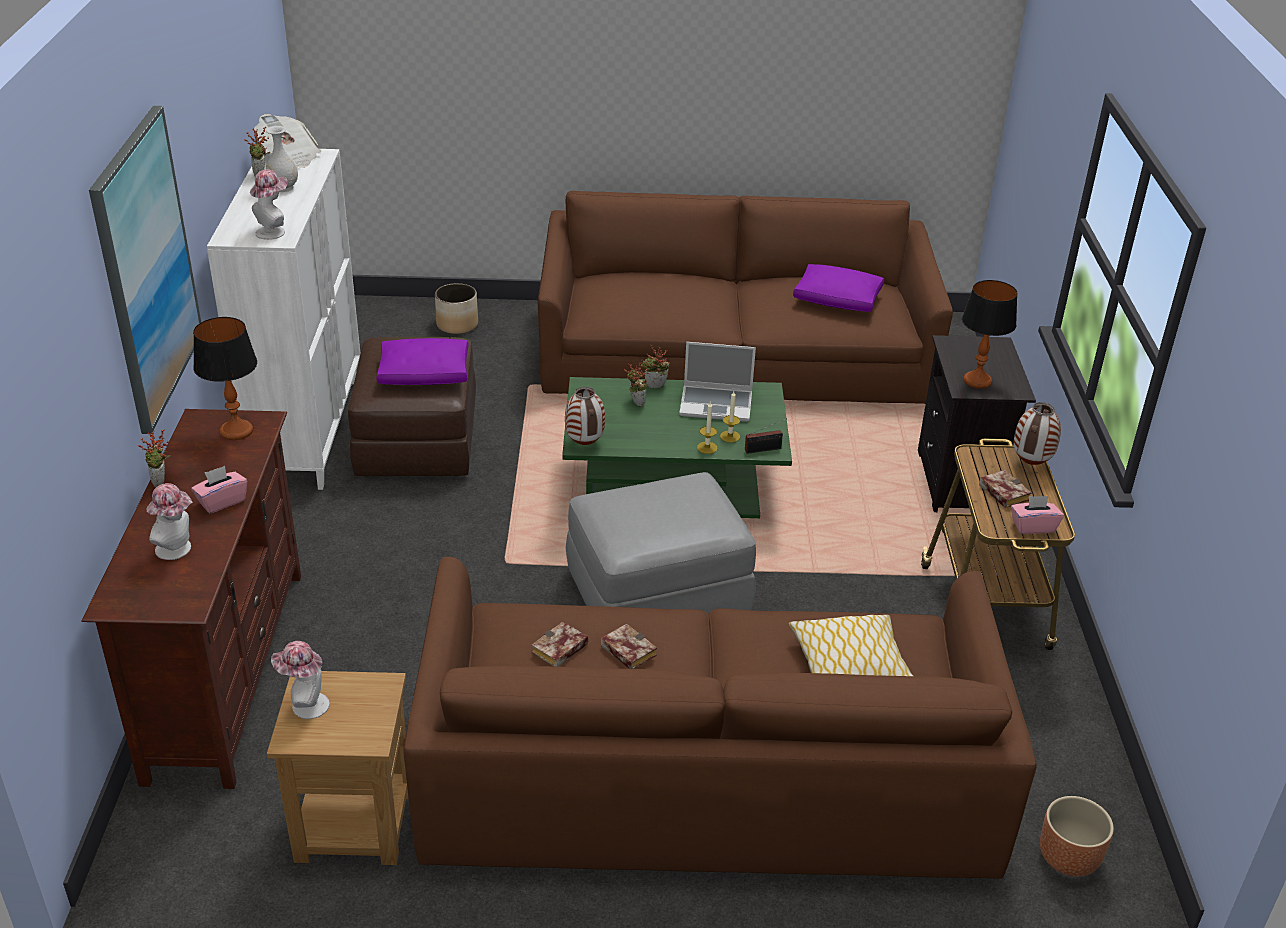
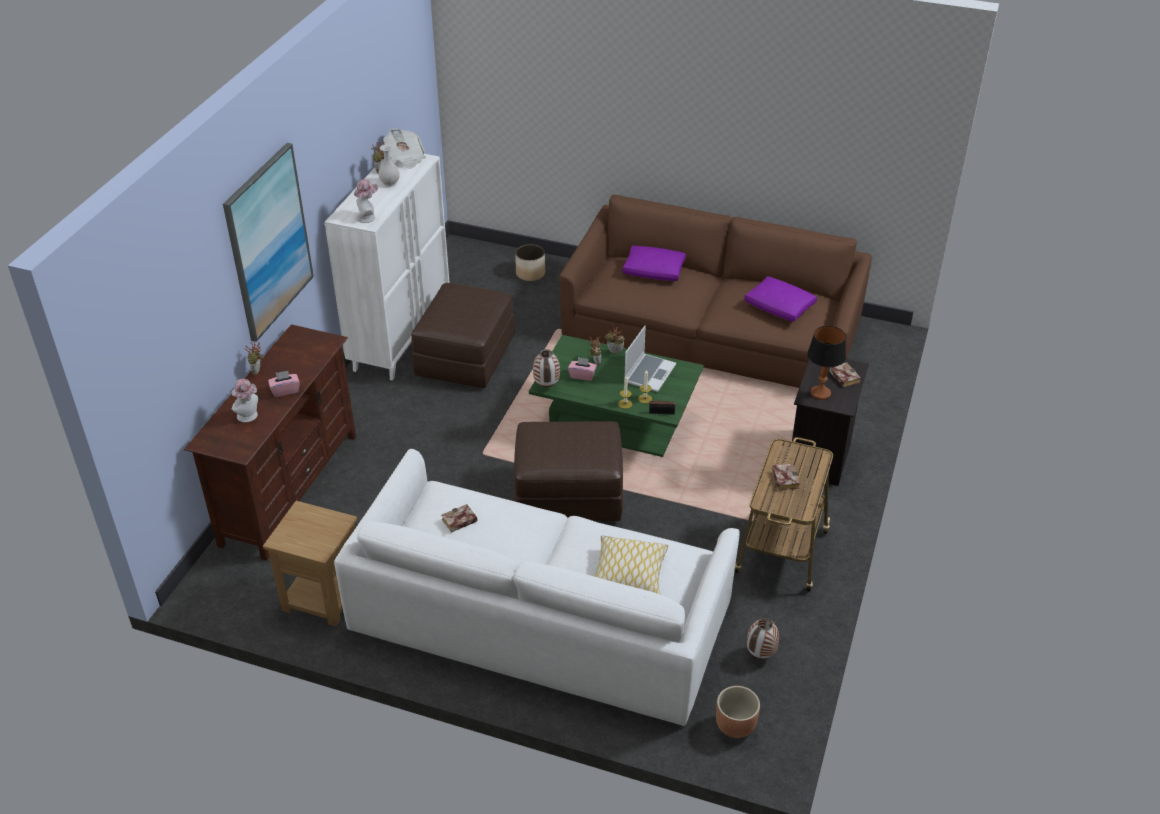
camera: 20 degrees right, 5 degrees up
(237, 431) = (313, 345): table lamp -> none
(305, 706) = (294, 523): hat -> none
(425, 374) = (468, 316): purple pillow -> purple pillow (654, 271)
(626, 651) = (497, 531): book -> book (843, 377)
(657, 593) = (567, 495): grey ottoman -> brown ottoman
(706, 768) = (540, 614): brown sofa -> white sofa
(717, 404) = (649, 373): laptop -> laptop turned 90 degrees counterclockwise
(1031, 464) = (818, 462): vase -> vase (760, 655)
(1033, 526) = (788, 507): pink tissue box -> pink tissue box (582, 375)

